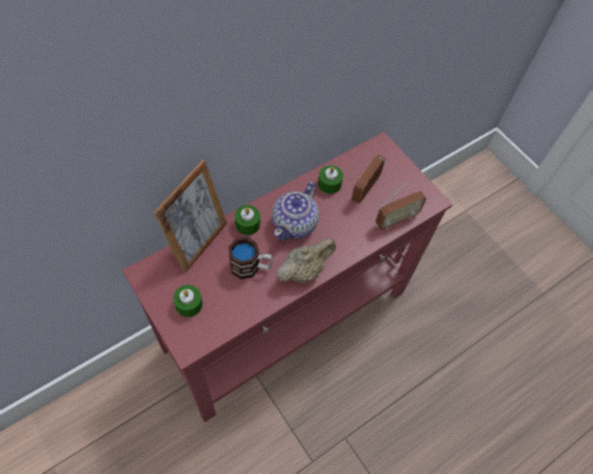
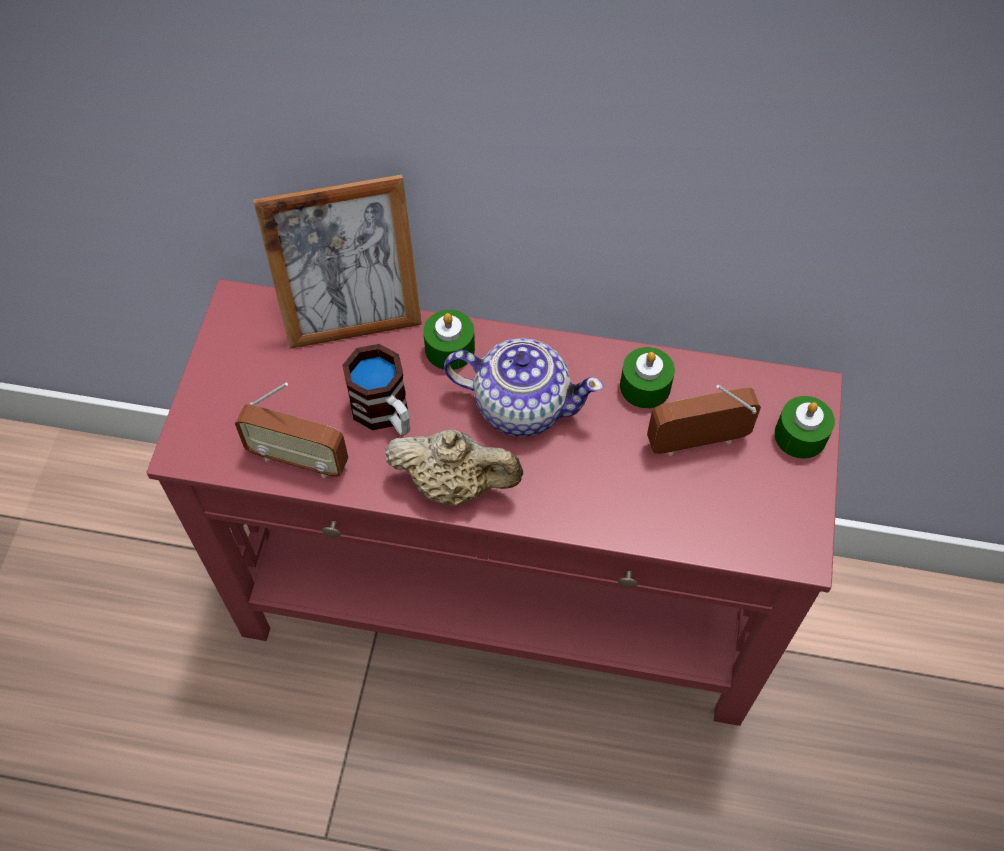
camera: 50 degrees right, 0 degrees up
(189, 304) = (248, 395): green candle -> green candle (800, 435)
(295, 224) = (520, 405): teapot -> teapot turned 150 degrees counterclockwise
(396, 219) = (695, 530): radio -> radio (298, 459)

